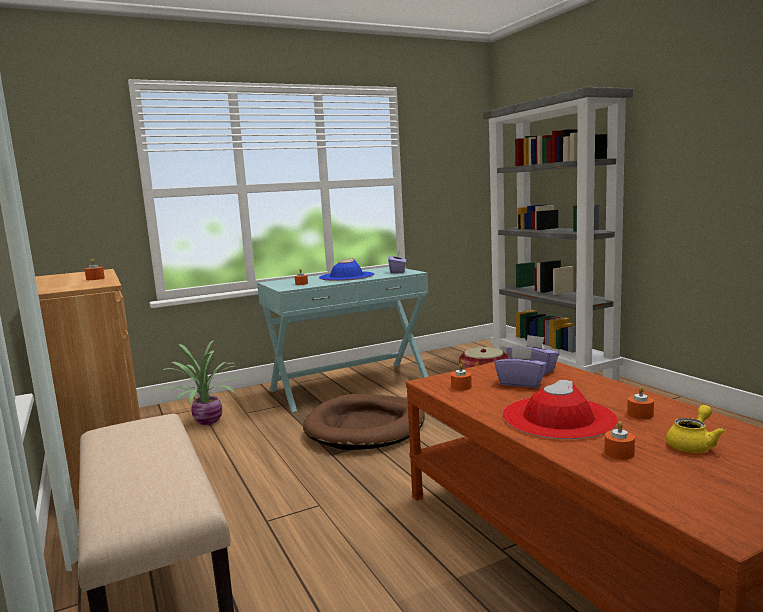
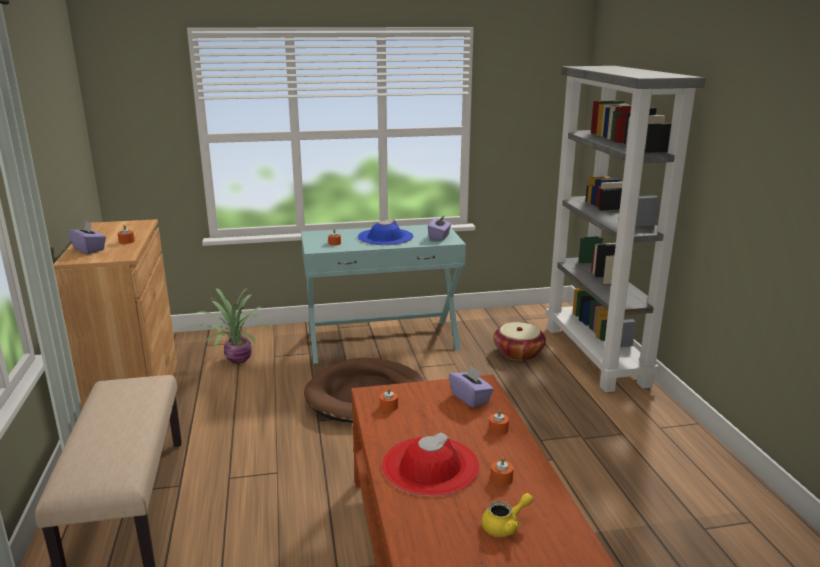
camera: 15 degrees right, 10 degrees up
(521, 383) = (442, 413): purple tissue box -> purple tissue box (89, 249)
(619, 453) = (436, 519): orange candle -> orange candle (498, 429)

